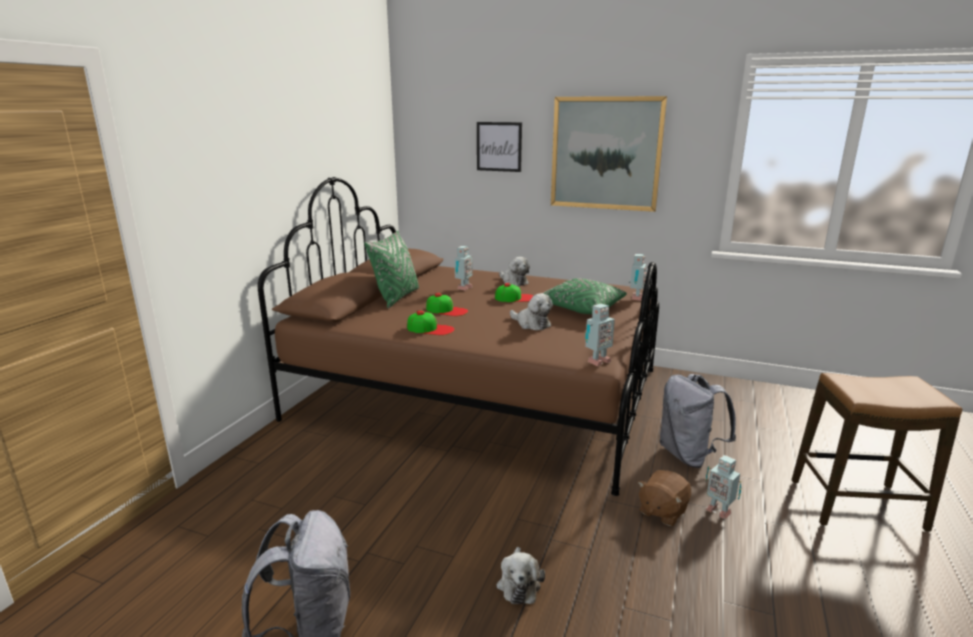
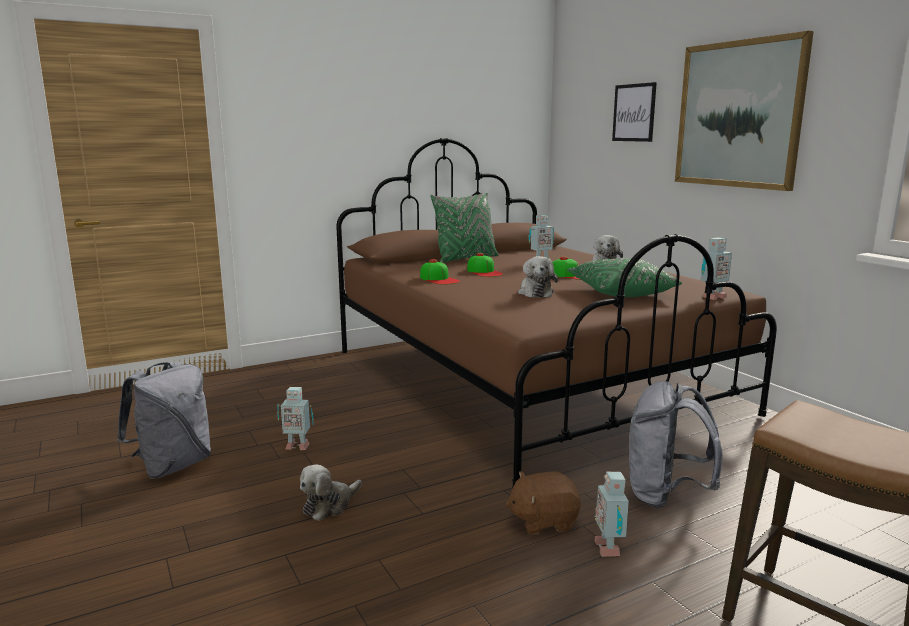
camera: 40 degrees right, 5 degrees down
(597, 361) = (524, 325): toy robot -> toy robot (297, 446)

